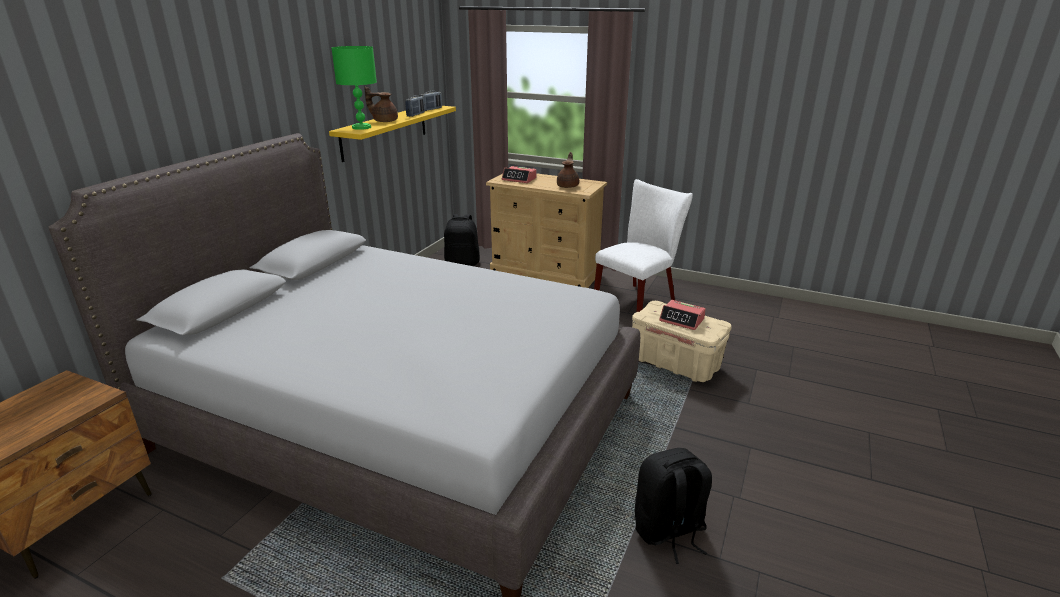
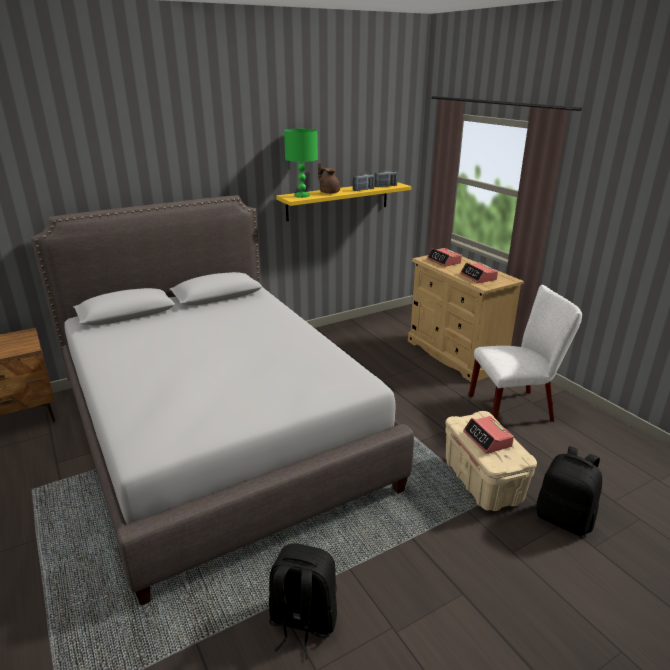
camera: 35 degrees right, 0 degrees up
(462, 263) = (395, 325): black backpack -> black backpack (564, 519)
(568, 186) = (478, 277): brown teapot -> alarm clock

